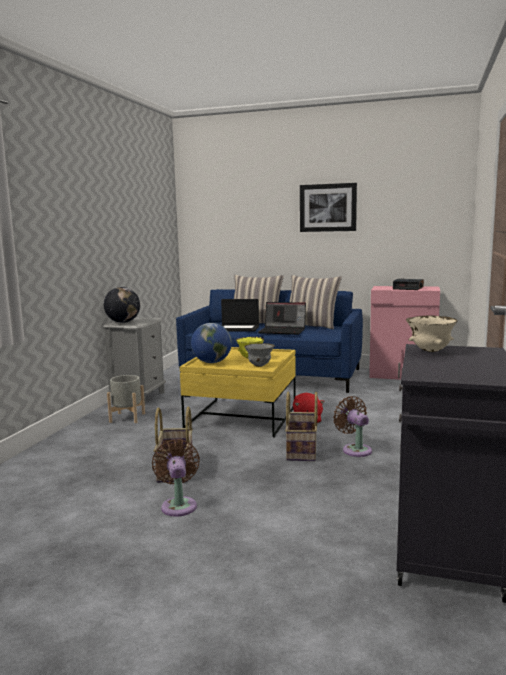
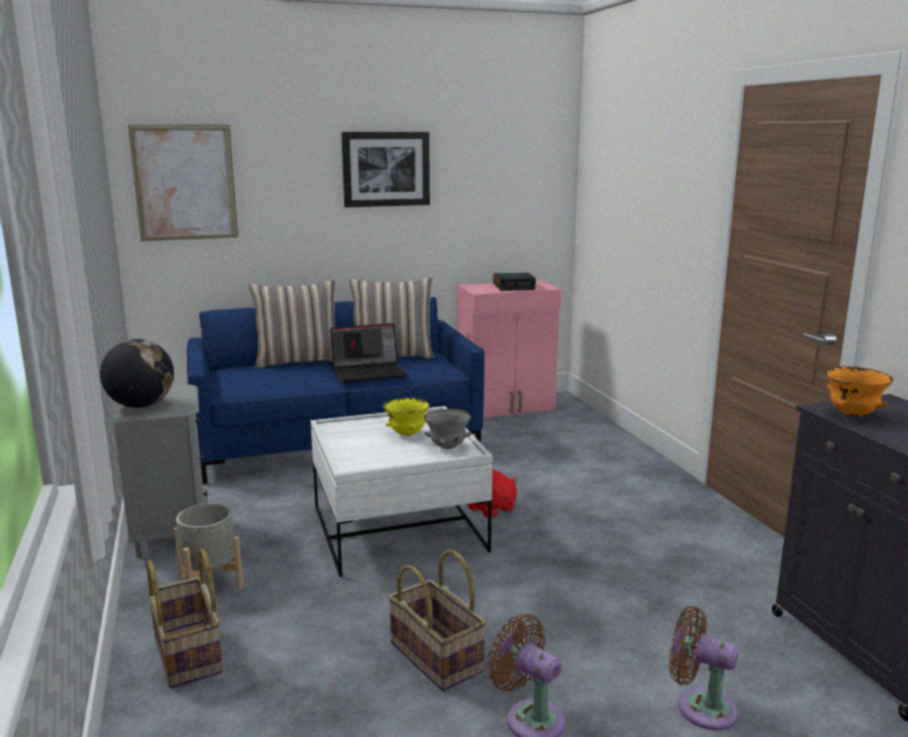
camera: 35 degrees left, 5 degrees up
(212, 217) = (185, 183): none -> picture
(212, 362) = (365, 455): globe -> none
(238, 328) = (291, 377): laptop -> none
(242, 417) = (398, 529): yellow coffee table -> white coffee table
(302, 450) = (554, 562): basket -> basket (189, 654)
(355, 449) = (610, 541): brown fan -> brown fan (700, 707)
(430, 351) = (852, 414): beige bowl -> orange bowl

